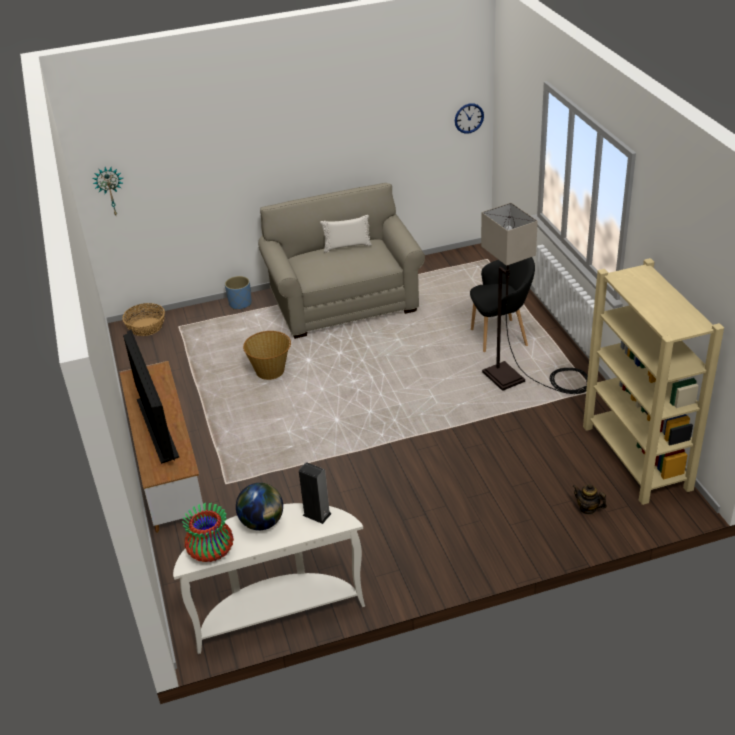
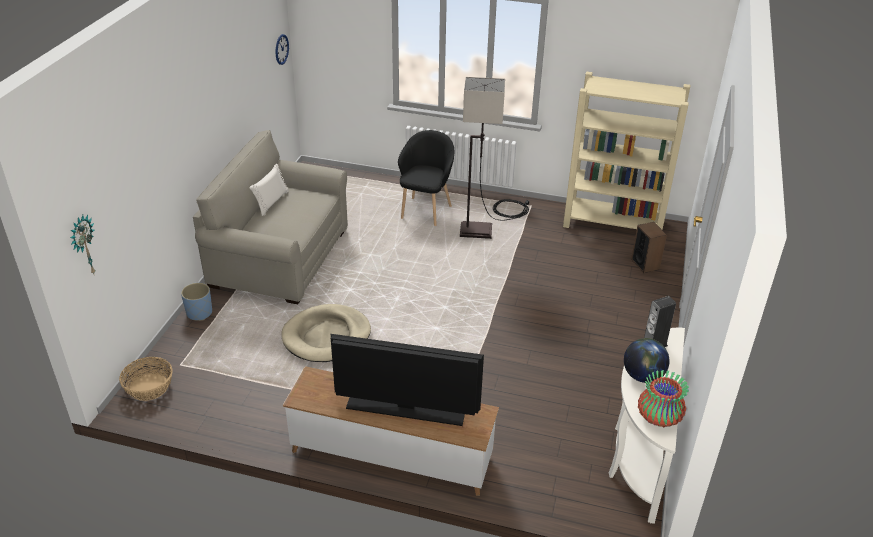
camera: 60 degrees left, 0 degrees up
(270, 371) = (326, 336): basket -> beige dog bed
(588, 509) = (645, 264): teapot -> speaker

